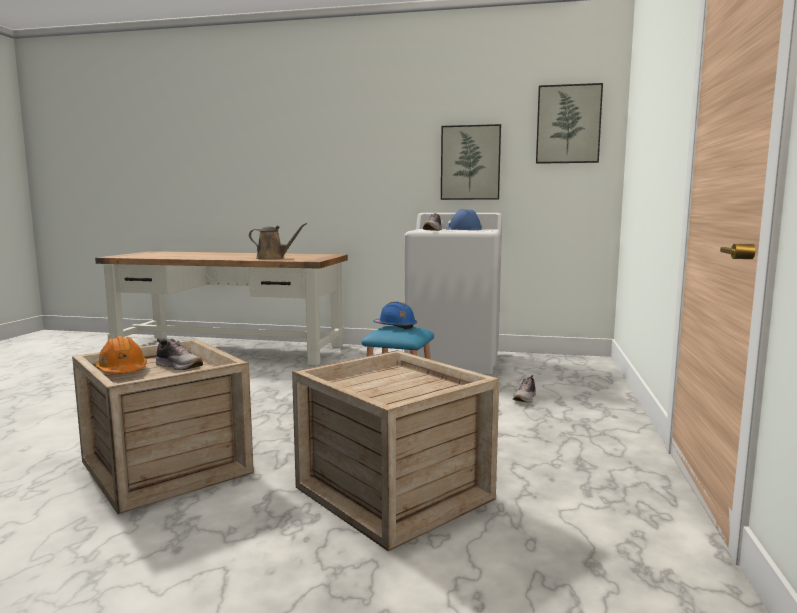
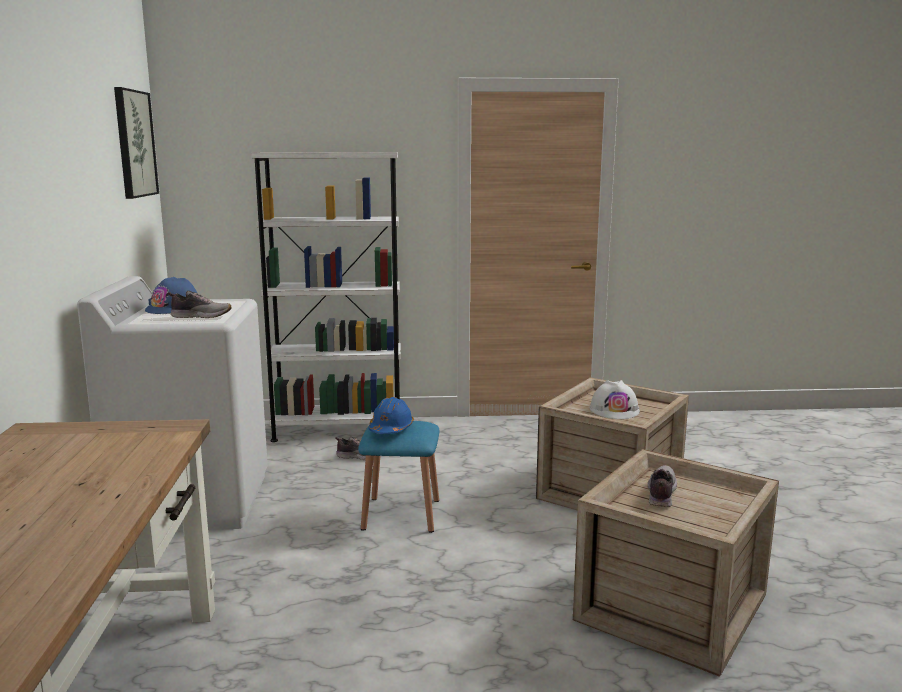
camera: 105 degrees left, 5 degrees up
(122, 371) = (709, 517): orange hard hat -> none
(273, 258) = (116, 466): brown watering can -> none
(389, 385) = (614, 410): none -> white hard hat
(470, 163) = (88, 203): picture -> none
(598, 395) = (338, 430): none -> white bookcase

